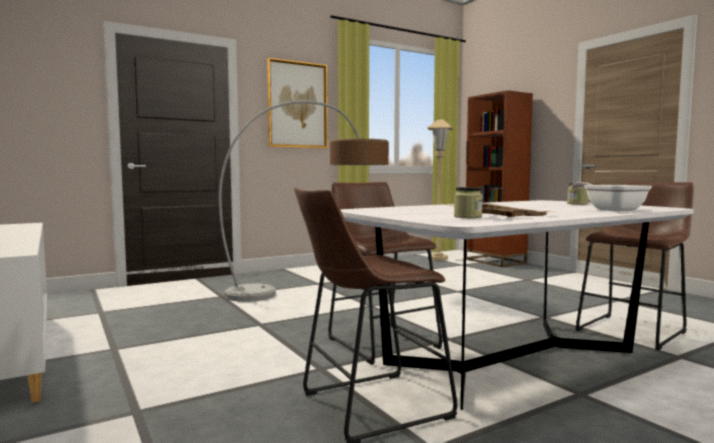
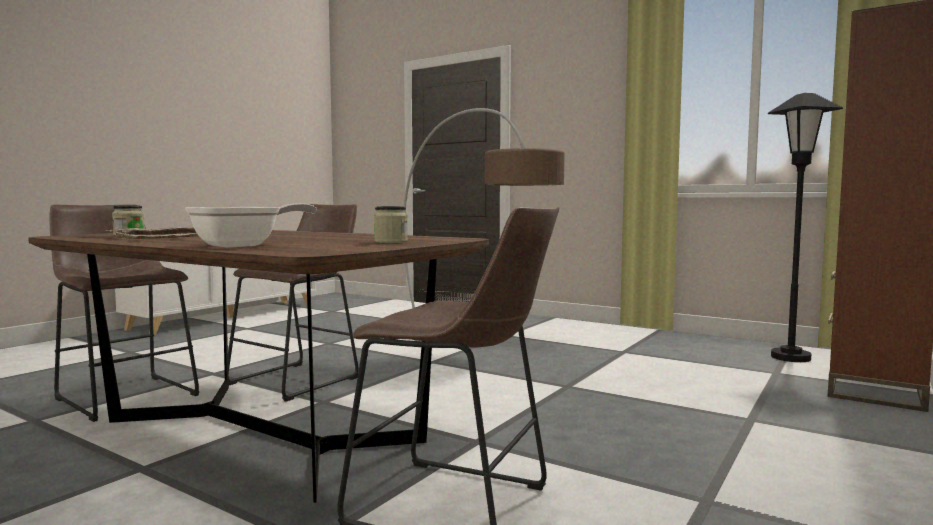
camera: 65 degrees right, 0 degrees up
(297, 105) = (579, 108): picture -> none
(438, 258) = (790, 357): beige floor lamp -> black floor lamp
(510, 358) = (261, 431): white dining table -> brown dining table

